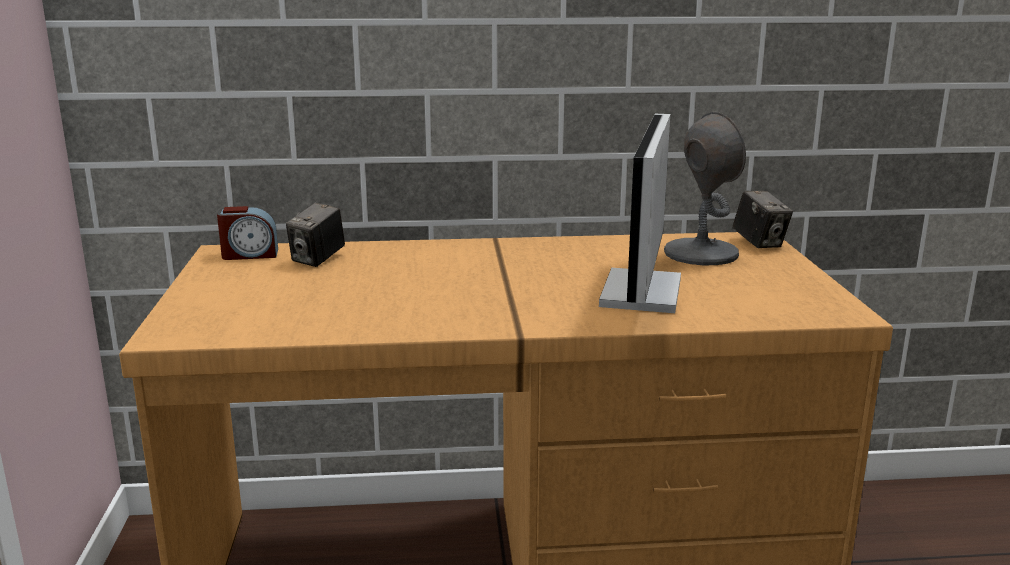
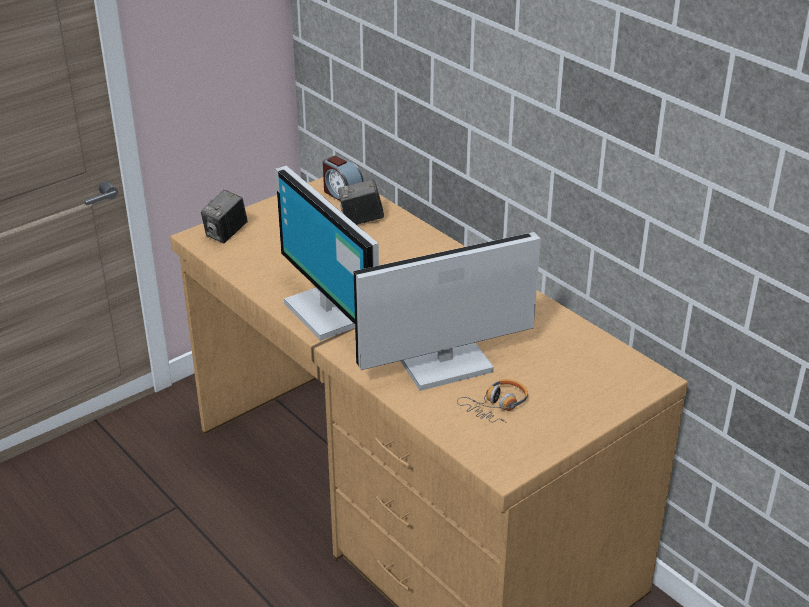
camera: 55 degrees right, 15 degrees up
(464, 313) = (329, 311): none -> monitor
(700, 253) = (569, 362): grey table lamp -> none
(740, 292) = (496, 406): none -> headphones
(759, 243) = (637, 383): camera -> camera (226, 234)

